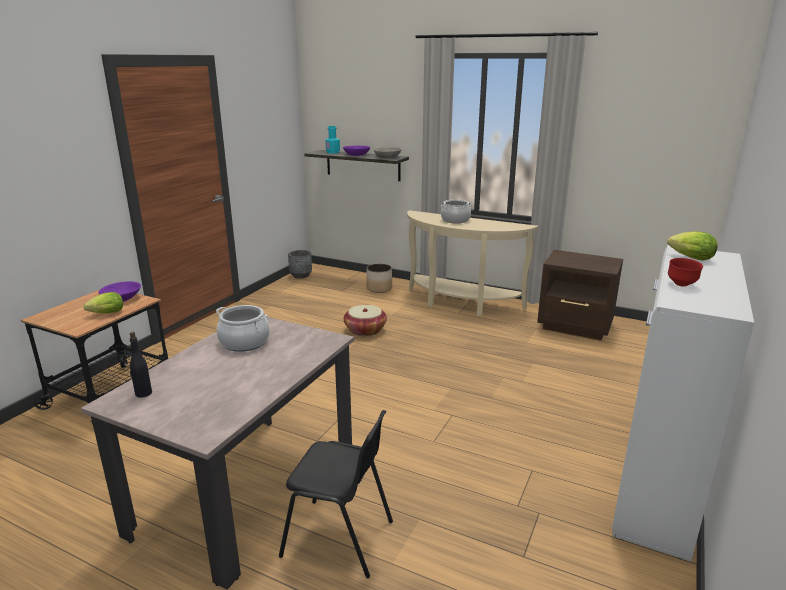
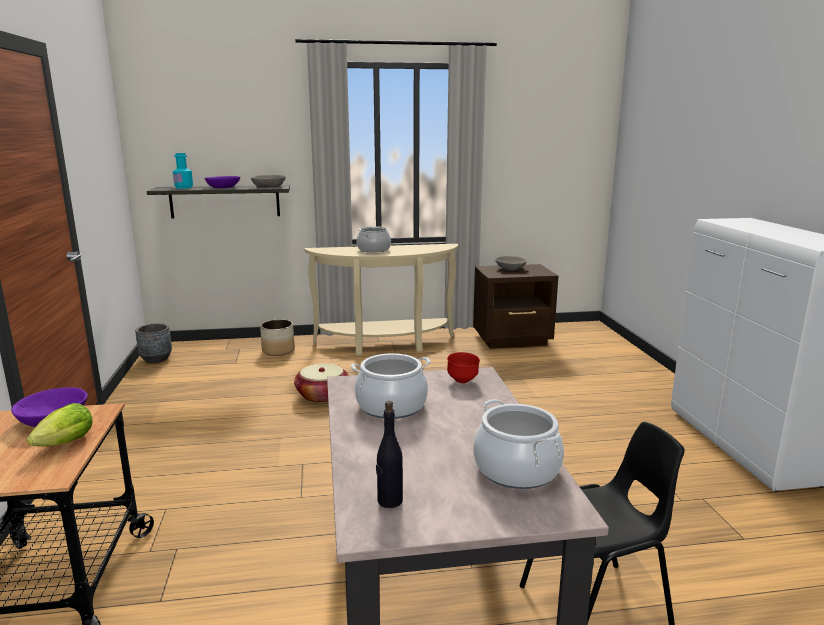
camera: 35 degrees left, 5 degrees down
(229, 404) = (517, 469): none -> cooking pot
(582, 258) = (510, 268): none -> grey bowl
(681, 285) = (788, 237): red bowl -> red bowl (462, 381)
(688, 258) = (736, 223): lettuce -> none

